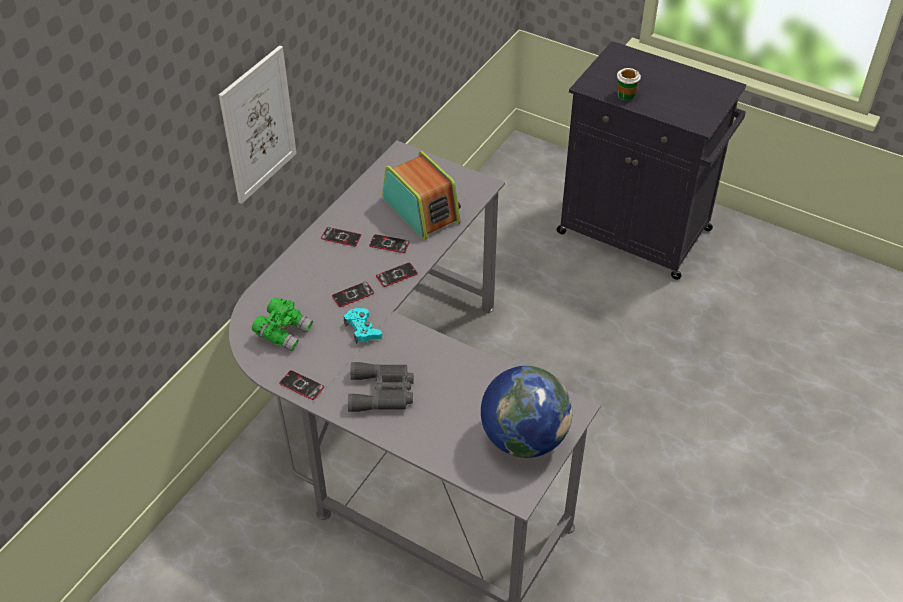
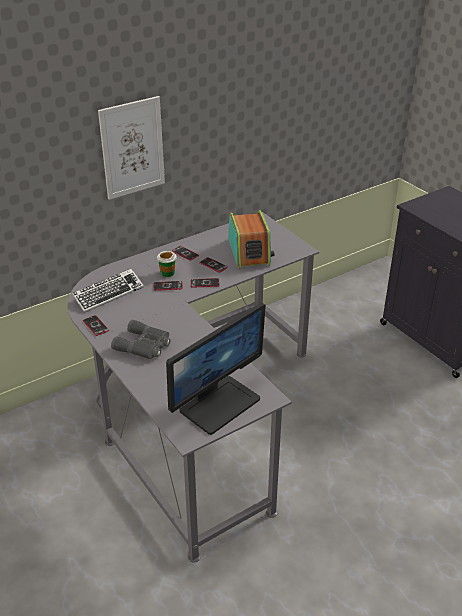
camera: 25 degrees right, 10 degrees down
(283, 332) = (108, 294): green binoculars -> keyboard
(362, 329) = (159, 307): turquoise game controller -> none
(524, 438) = (219, 403): globe -> monitor
(626, 95) = (437, 217): cup -> cup (167, 273)

